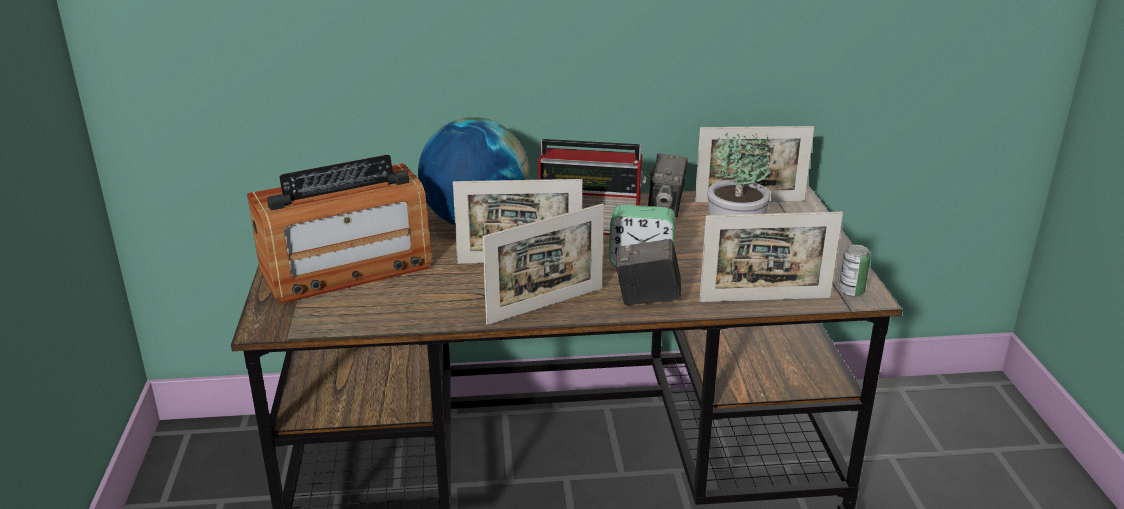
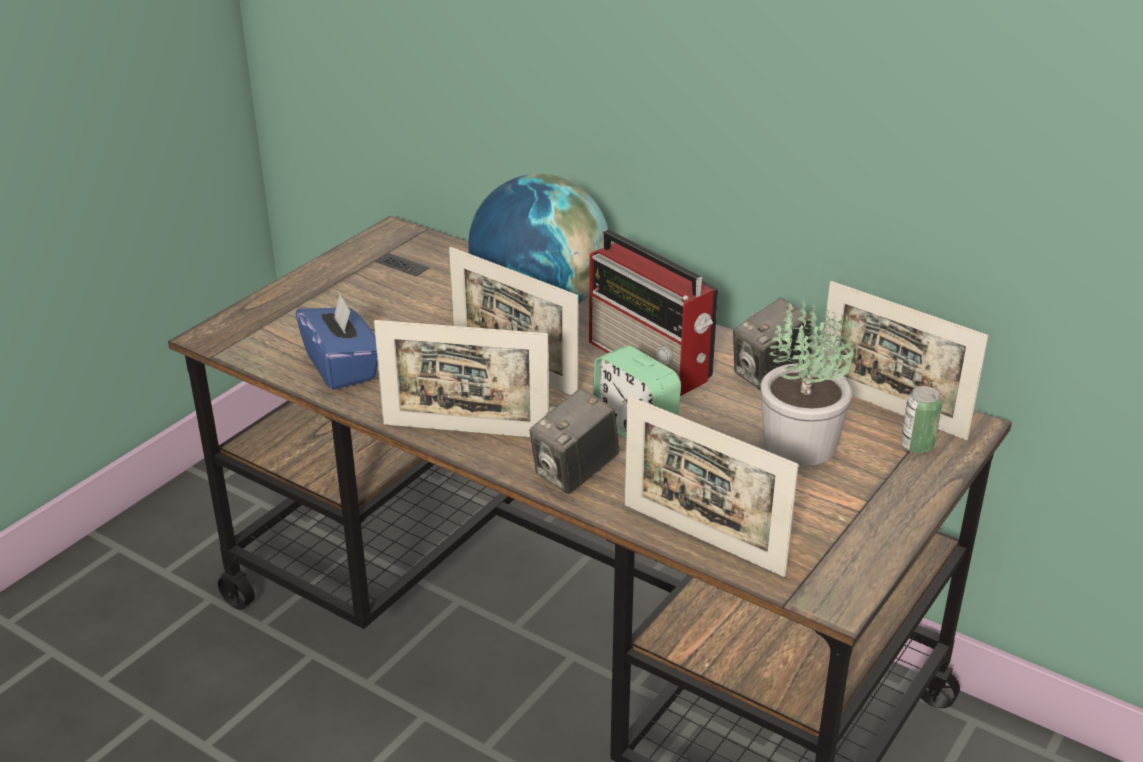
camera: 40 degrees right, 5 degrees up
(346, 268) = (353, 306): radio -> none
(401, 305) = (342, 367): none -> blue tissue box
(647, 299) = (575, 473): camera -> camera turned 90 degrees counterclockwise
(851, 292) = (823, 583): can -> can (917, 446)

